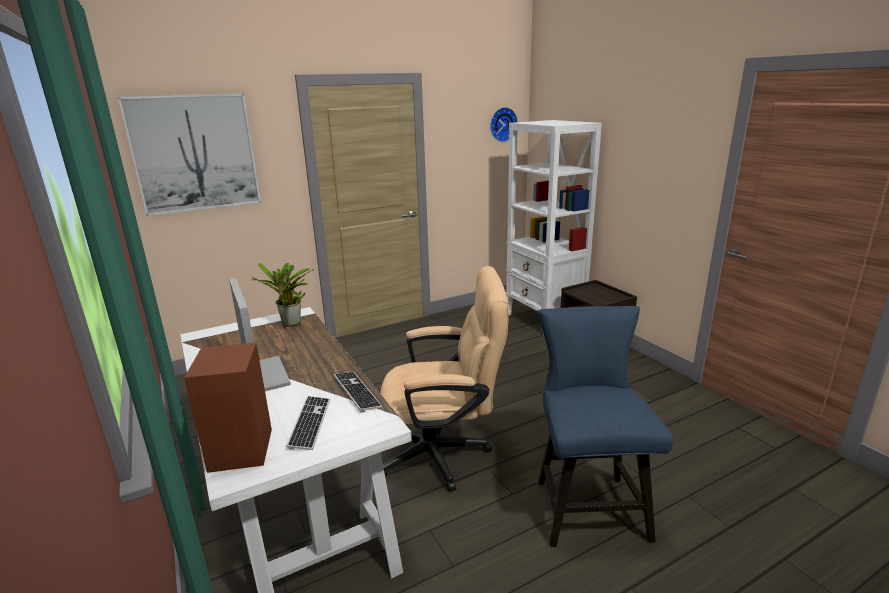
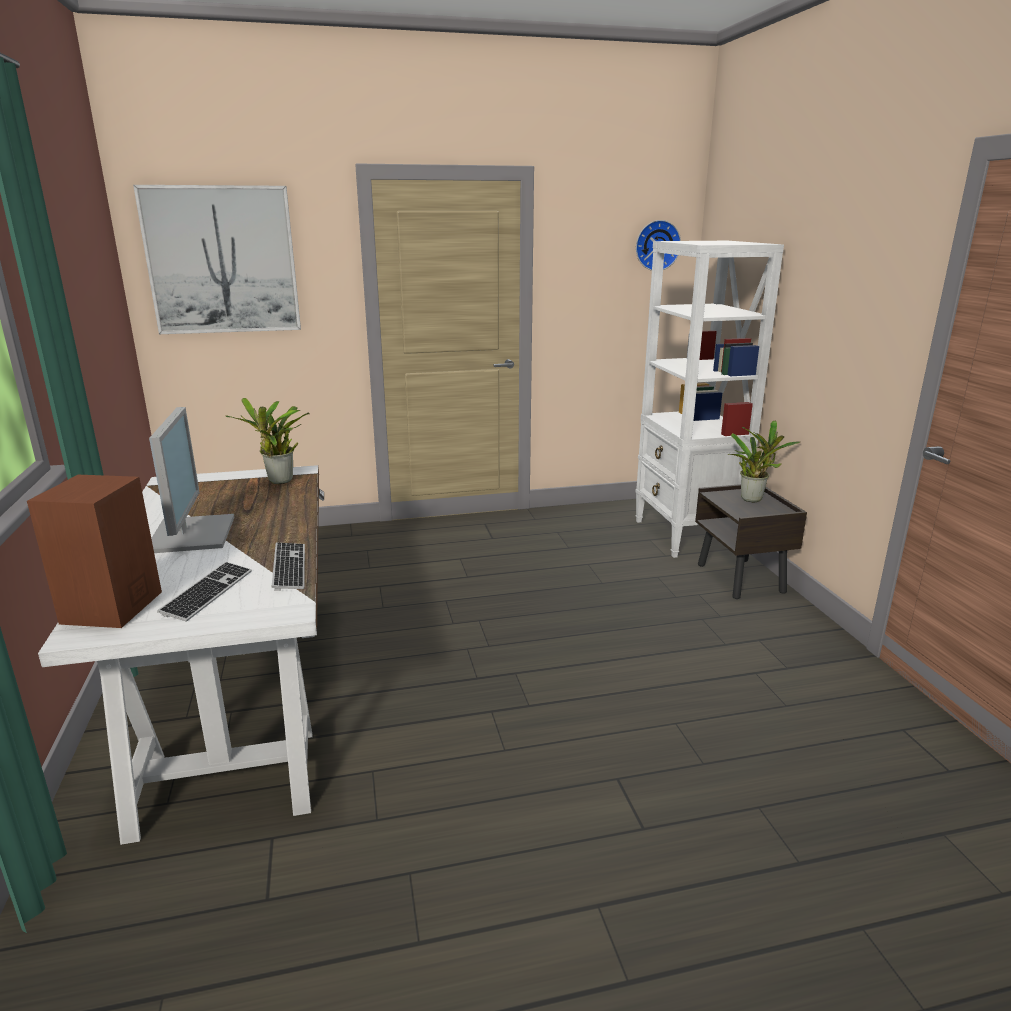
camera: 15 degrees right, 0 degrees up
(443, 453) = (444, 682): beige office chair -> none
(587, 503) = (601, 784): blue chair -> none
(598, 291) = (753, 498): none -> potted plant

